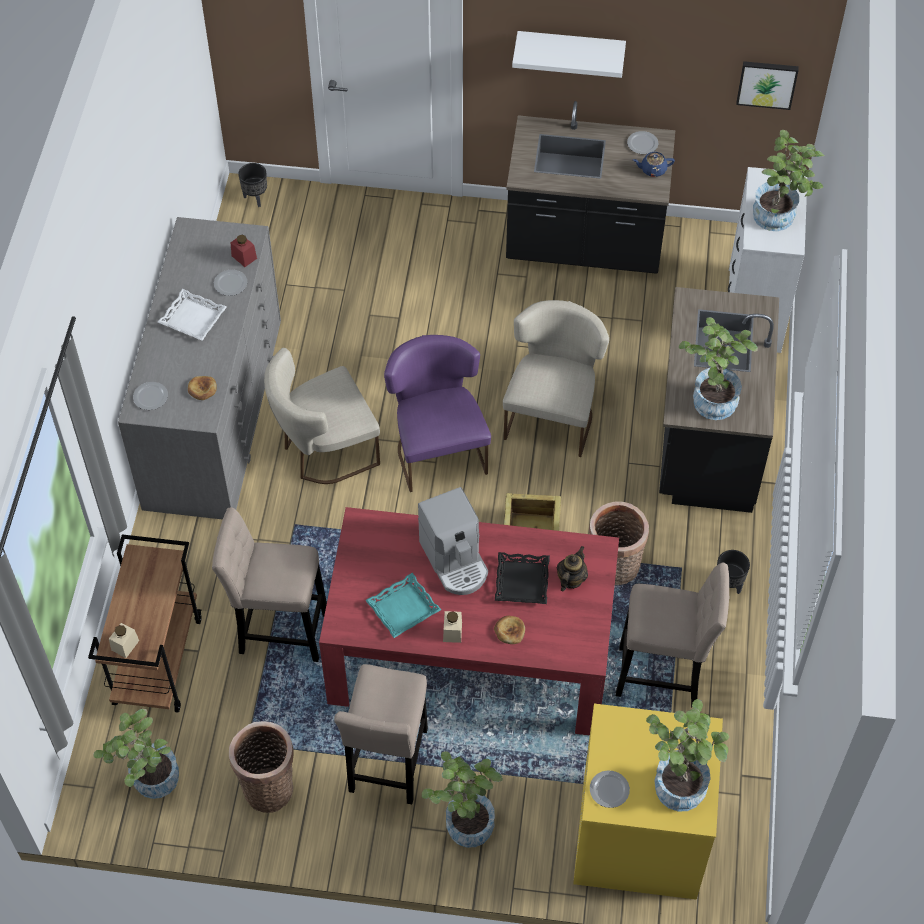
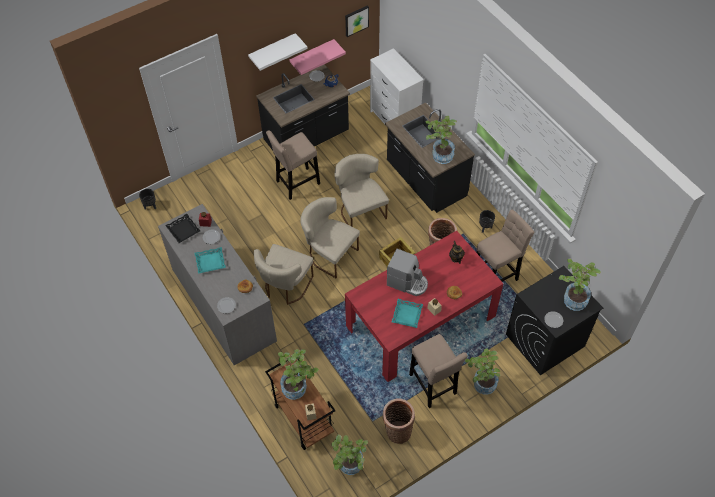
camera: 40 degrees left, 0 degrees up
(193, 318) = (210, 262): white tray -> turquoise tray
(278, 631) = (339, 369): beige stool -> beige stool (296, 184)
(437, 448) = (329, 254): purple chair -> beige chair
(522, 581) = (439, 272): black tray -> black tray (183, 230)
(638, 837) = (544, 341): yellow washing machine -> black washing machine
(653, 102) = (312, 55): none -> pink shelf
(779, 218) = (401, 71): potted plant -> potted plant (298, 388)

